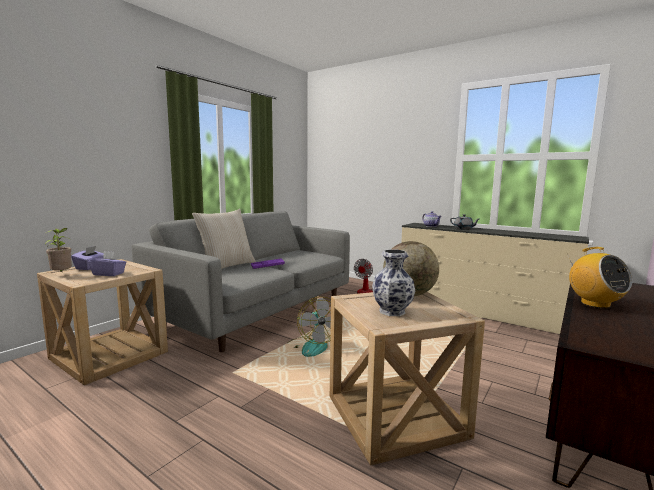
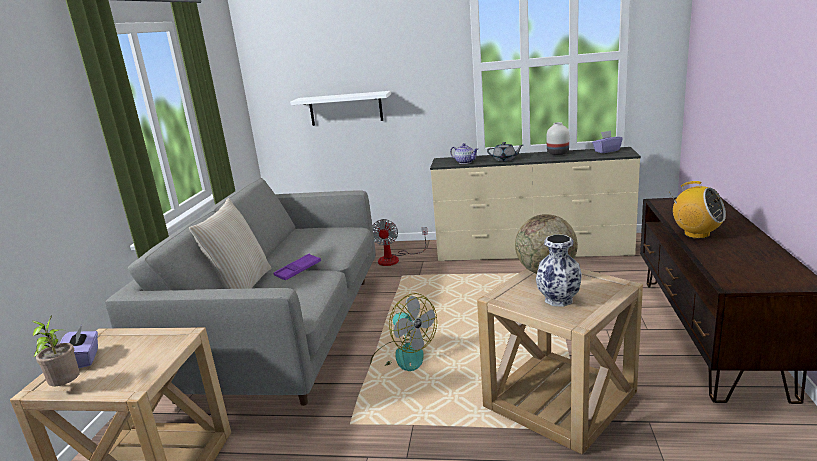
camera: 25 degrees left, 10 degrees up
(109, 274) = (138, 360): purple tissue box -> purple tissue box (606, 151)
(363, 181) = (345, 108): none -> white shelf
(513, 231) = (557, 153): none -> white vase

